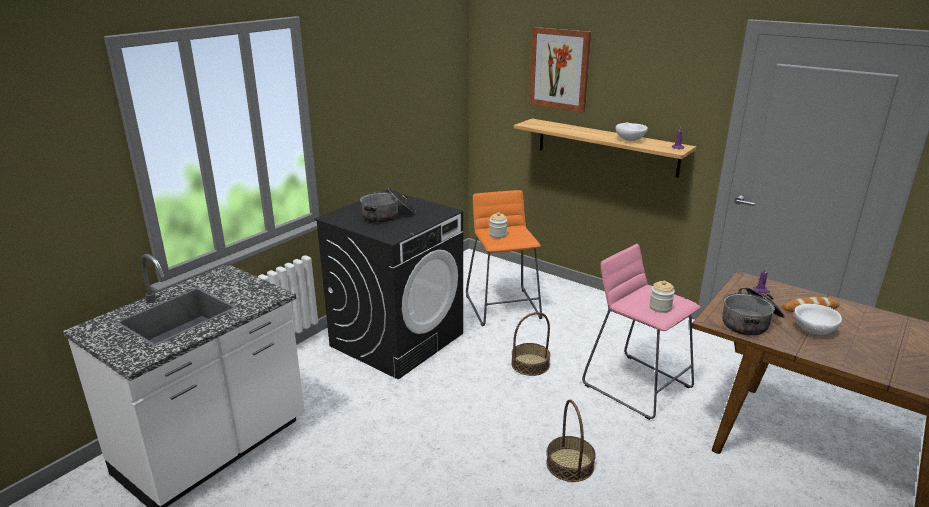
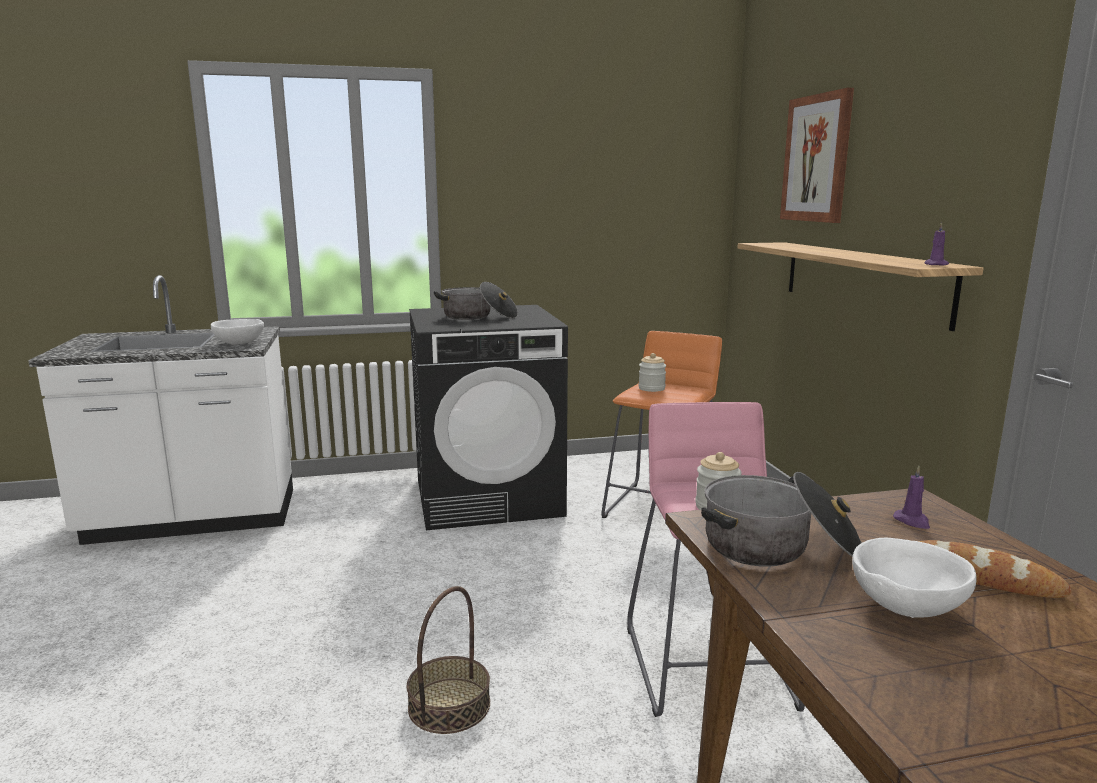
camera: 40 degrees right, 10 degrees down
(530, 364) = (594, 576): basket -> none
(630, 140) = (872, 257): white bowl -> white bowl (239, 344)

